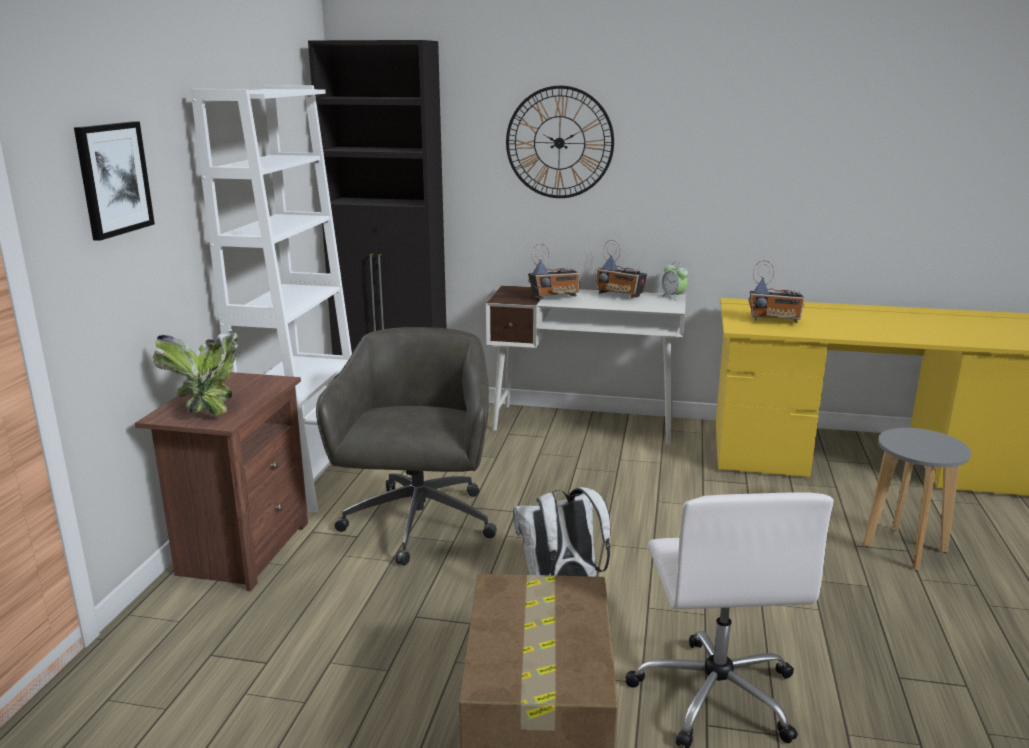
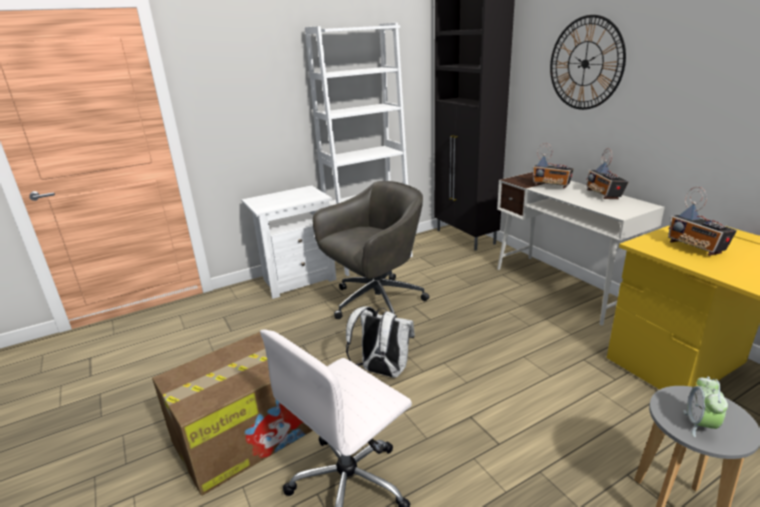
camera: 50 degrees right, 5 degrees up
(113, 179) = (240, 76): picture -> none
(209, 406) = (274, 200): potted plant -> none
(242, 549) = (297, 279): brown nightstand -> white nightstand
(673, 297) = (646, 206): alarm clock -> alarm clock (700, 425)

